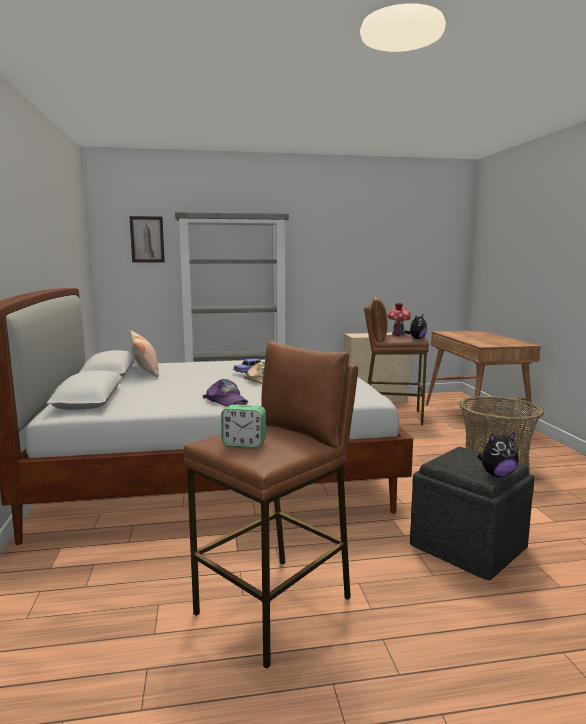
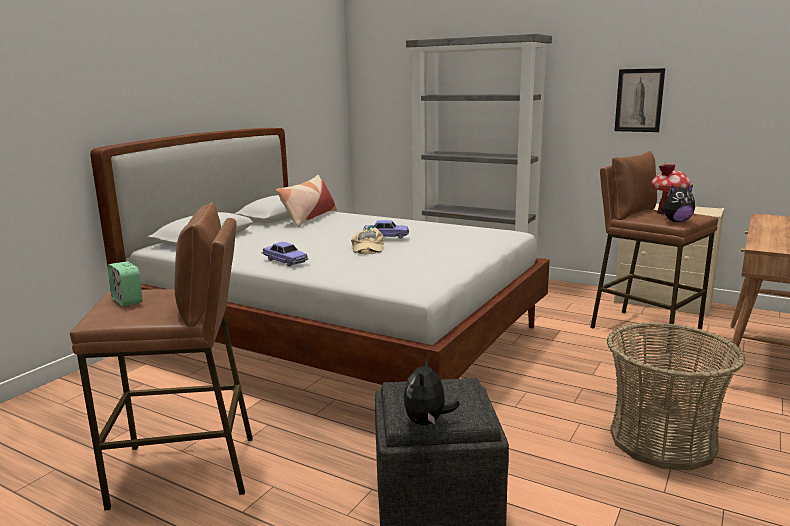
camera: 40 degrees right, 5 degrees up
(147, 239) = (399, 71): picture -> picture (639, 100)
(226, 400) = (285, 261): purple cap -> toy car
(497, 474) = (427, 422): plush toy -> plush toy turned 75 degrees clockwise

